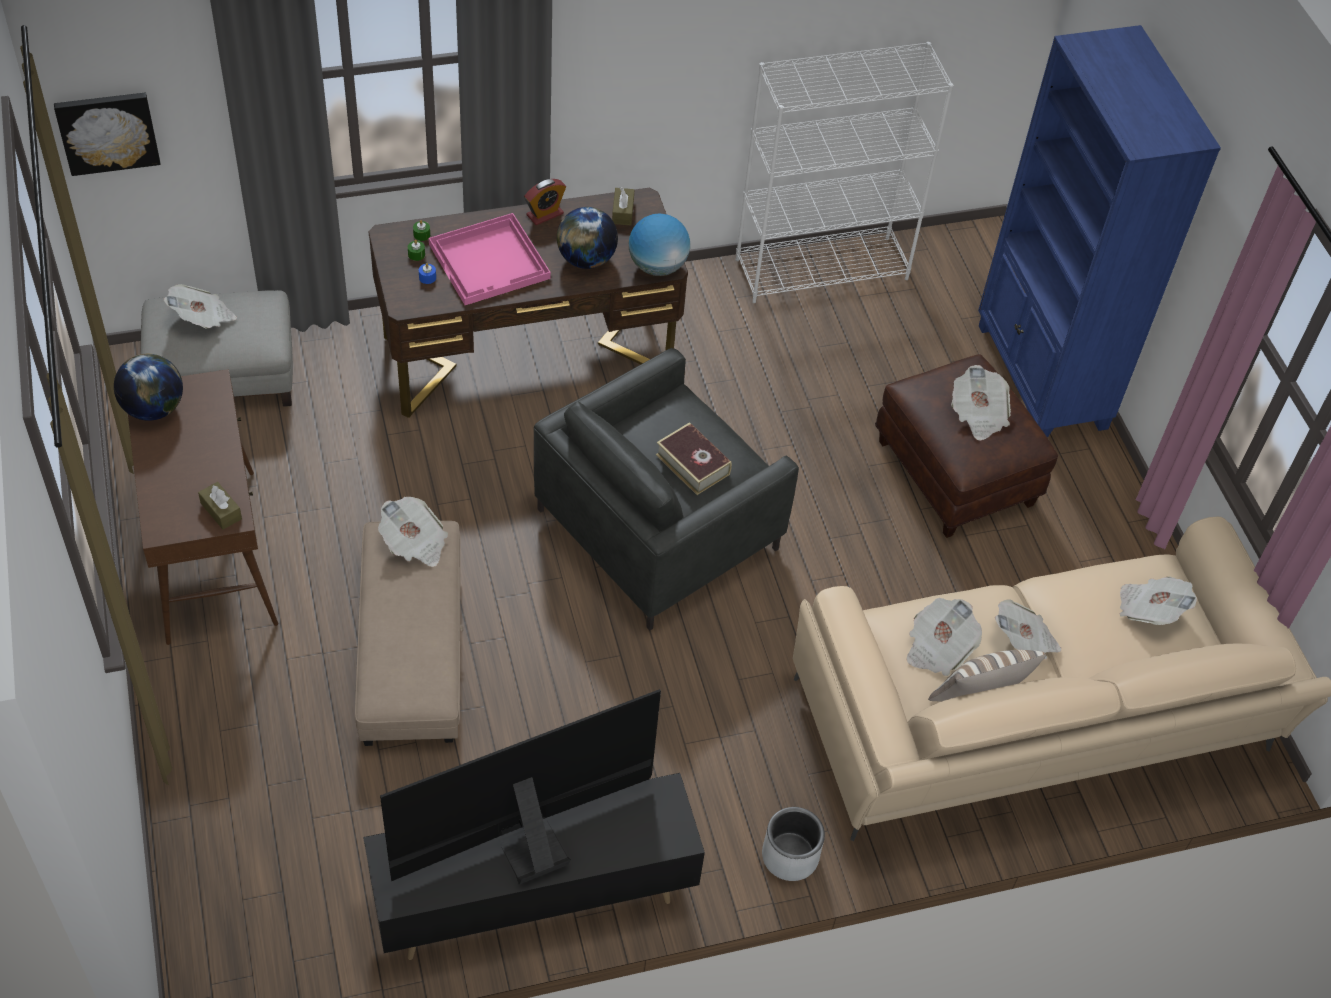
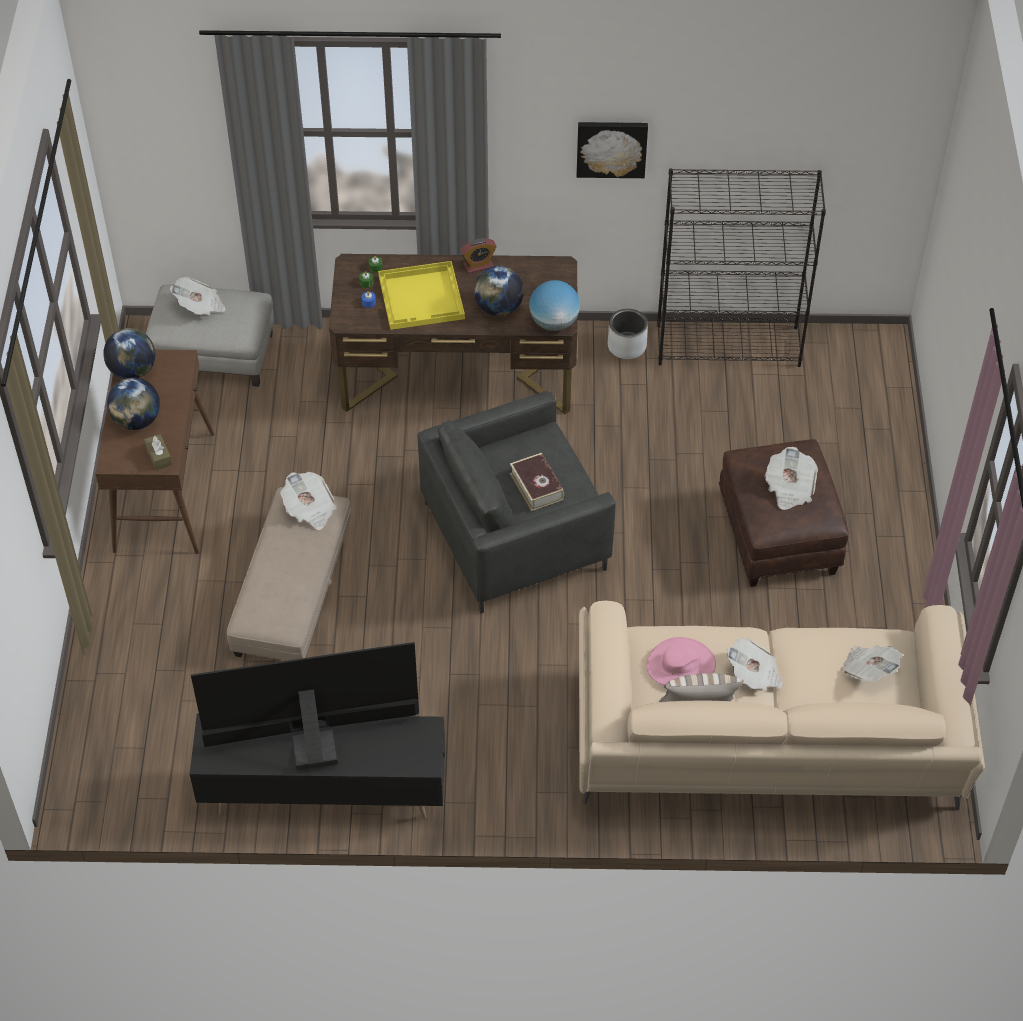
camera: 20 degrees right, 0 degrees up
(107, 131) = (142, 154): picture -> picture (611, 147)
(178, 470) = (137, 420): none -> globe
(490, 262) = (422, 298): pink tray -> yellow tray
(622, 212) = (542, 273): brown tissue box -> none
(789, 856) = (530, 805): grey planter -> grey planter (626, 346)
(822, 268) = (729, 345): white bookcase -> black bookcase
(938, 648) = (681, 665): newspaper -> pink hat
(1041, 377) = (884, 469): blue bookcase -> none

